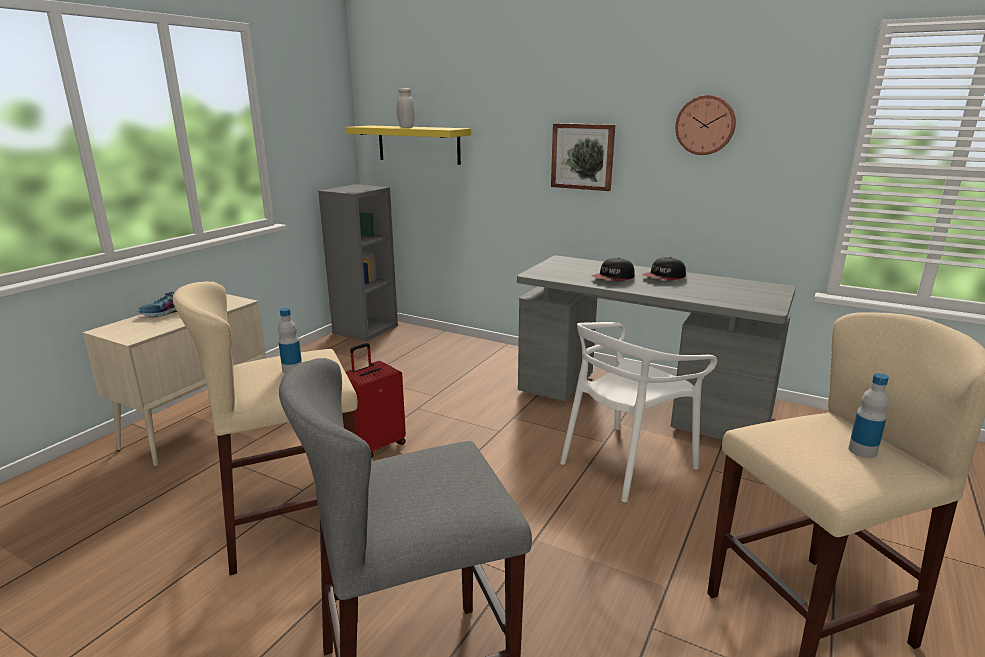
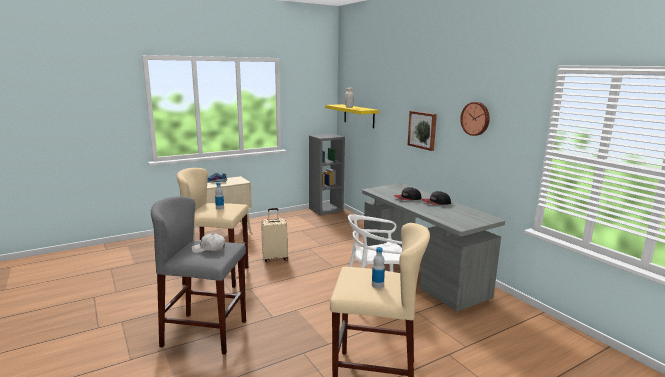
camera: 30 degrees right, 5 degrees down
(375, 445) = (275, 258): red suitcase -> beige suitcase
(430, 479) = (209, 249): none -> white cap

